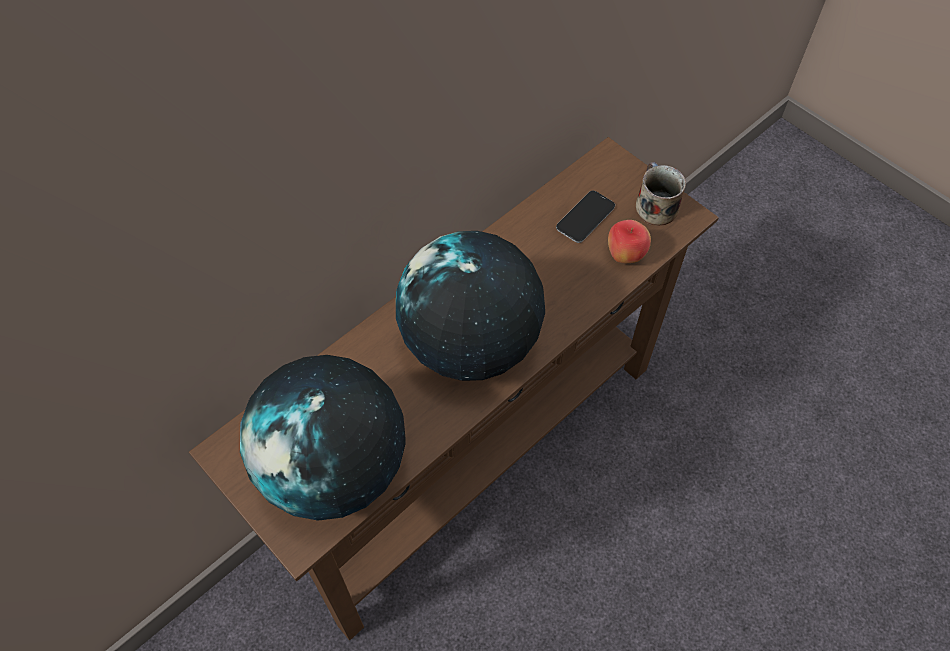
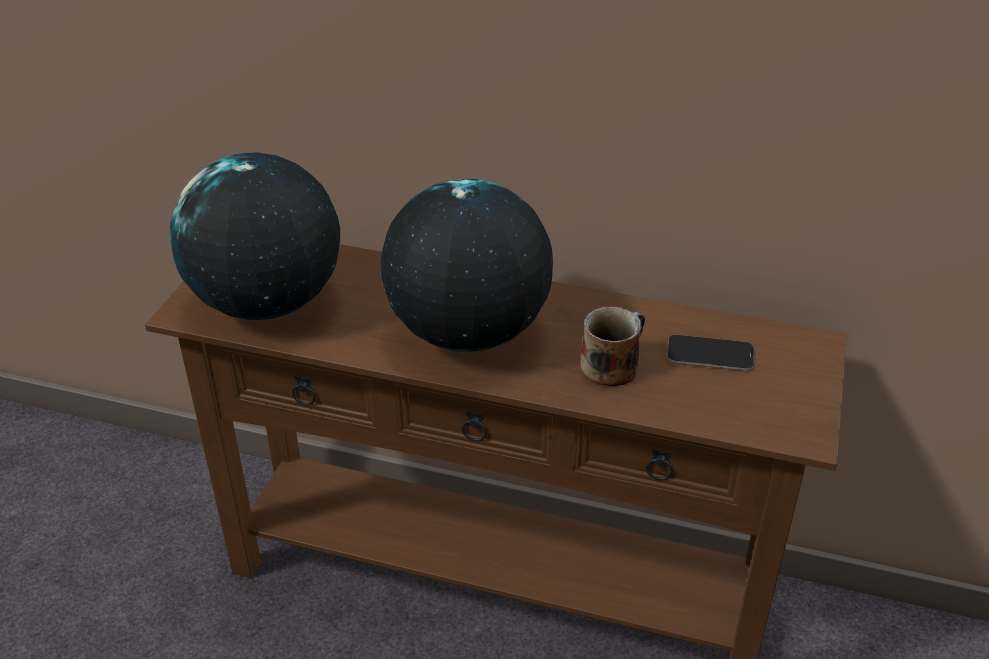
camera: 60 degrees right, 20 degrees down
(625, 255) = (690, 402): apple -> none
(655, 206) = (788, 402): mug -> mug (611, 365)

